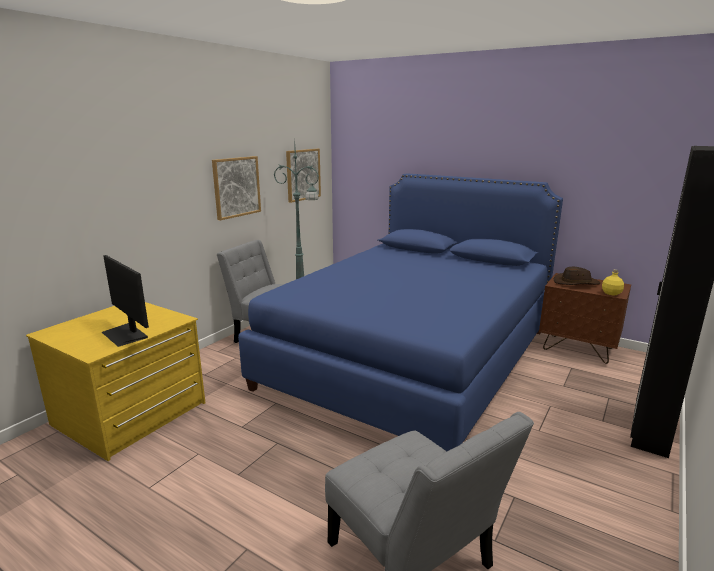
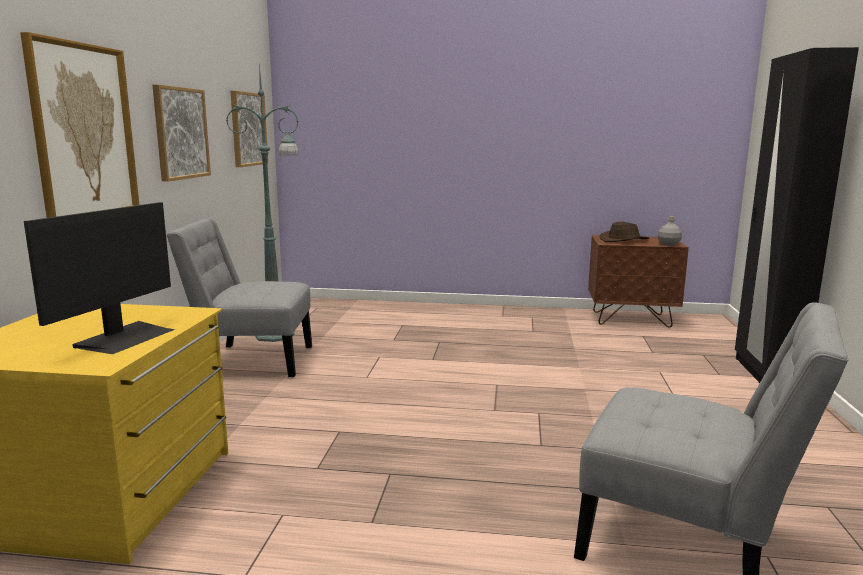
camera: 25 degrees left, 5 degrees down
(126, 334) = (125, 337): monitor -> monitor turned 90 degrees counterclockwise
(153, 198) = (84, 132): none -> picture
(412, 357) = (466, 354): blue bed -> none
(611, 293) = (668, 244): yellow bottle -> grey bottle

